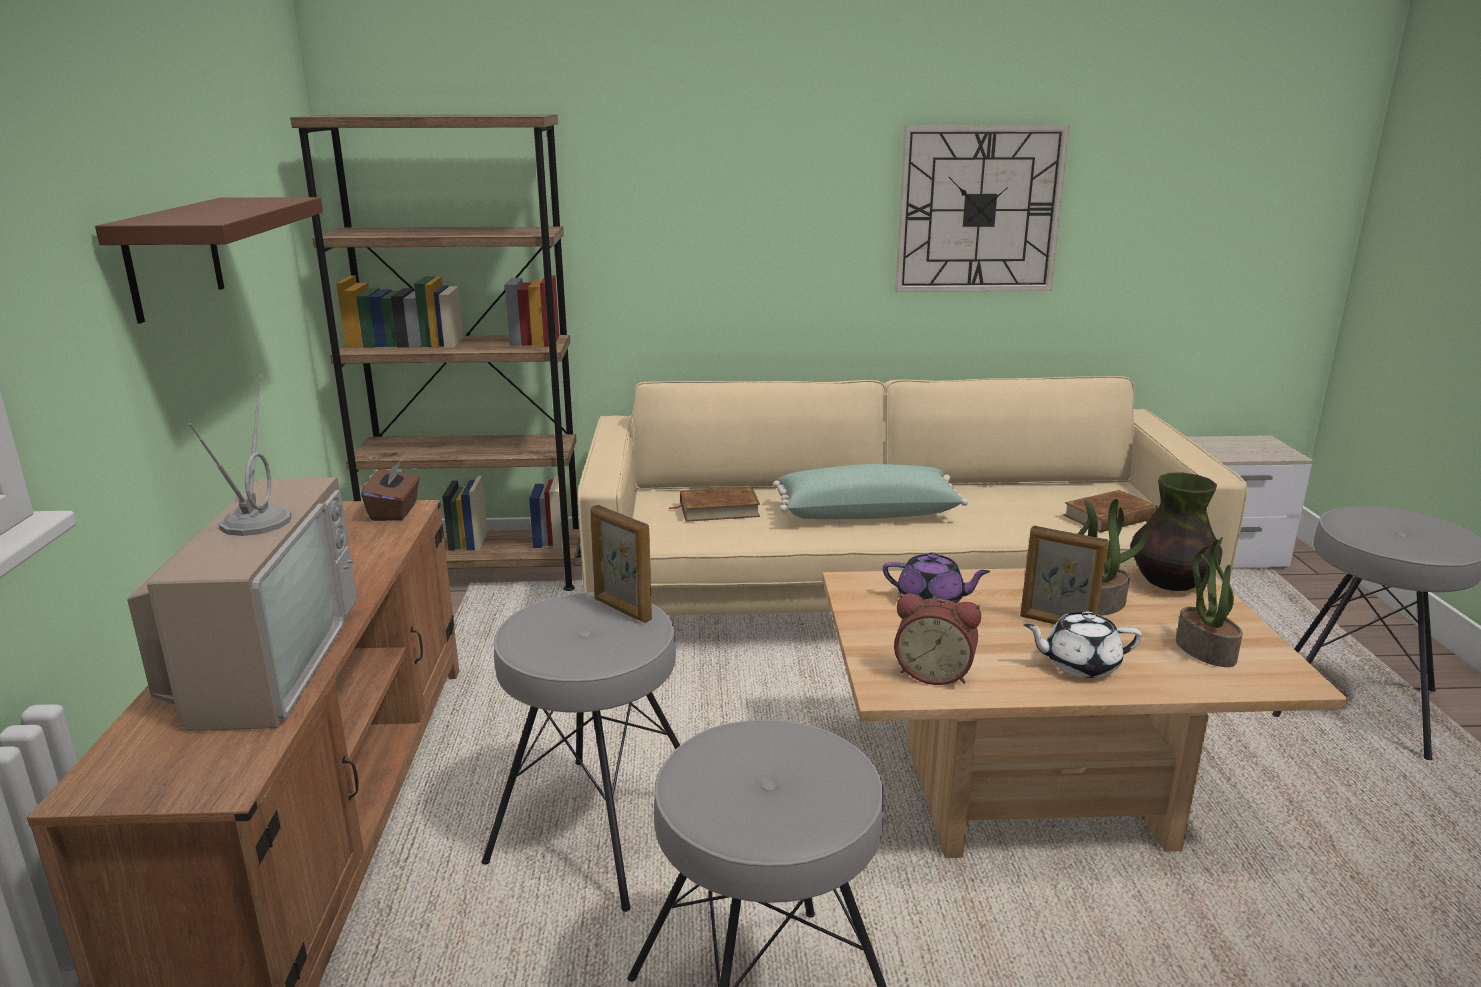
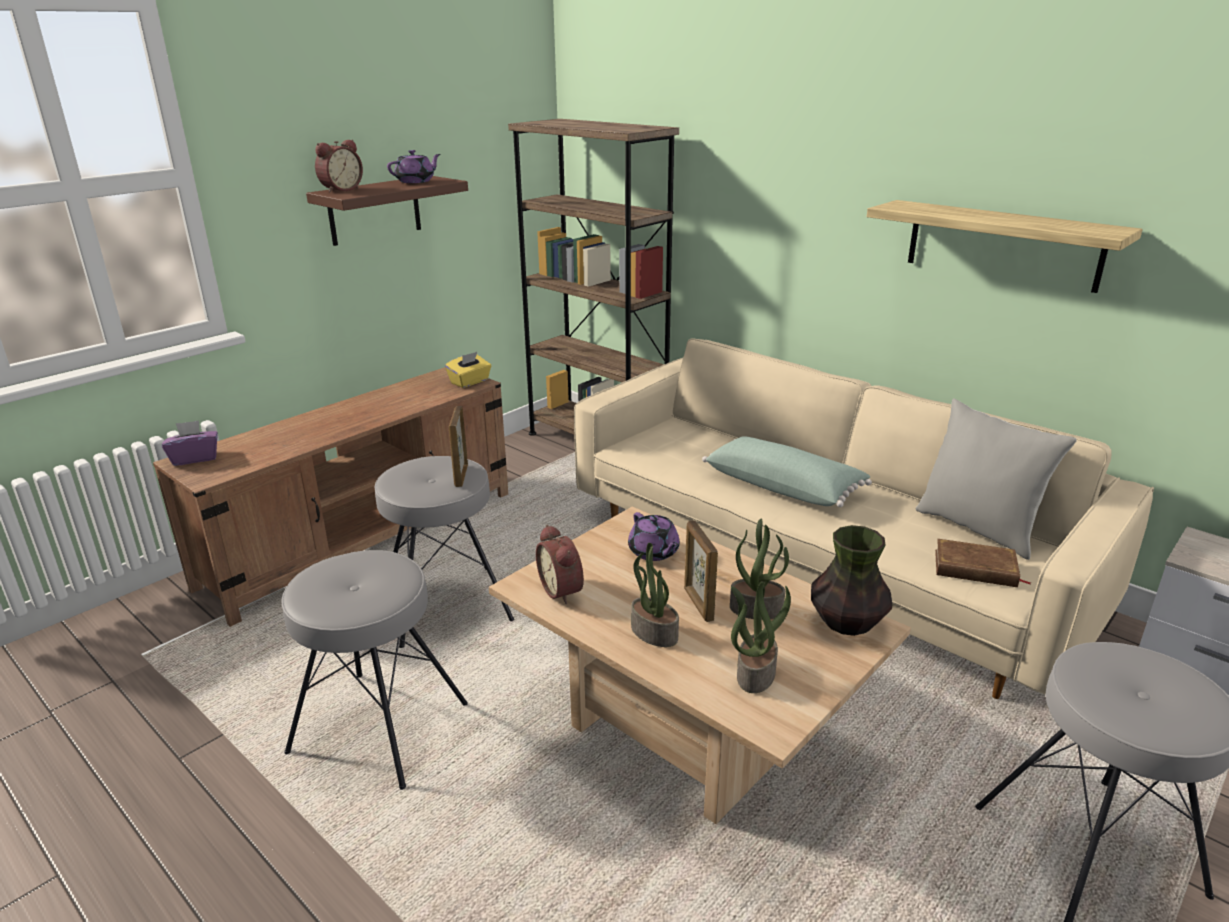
camera: 45 degrees right, 5 degrees up
(121, 770) = (195, 458): none -> purple tissue box
(152, 217) = (340, 190): none -> alarm clock
(240, 202) = (416, 181): none -> purple teapot
(263, 659) = (300, 434): television -> none
(395, 511) = (470, 382): brown tissue box -> yellow tissue box
(718, 509) = (692, 447): brown book -> none
(978, 210) = (1002, 245): wall clock -> shelf
(1052, 489) = (978, 528): none -> grey pillow
(1079, 664) = (653, 633): white teapot -> potted plant

